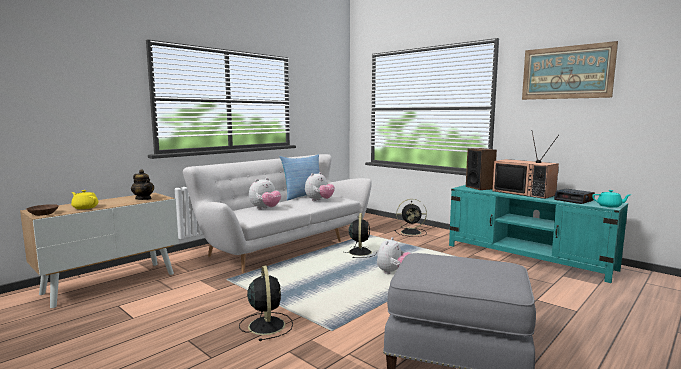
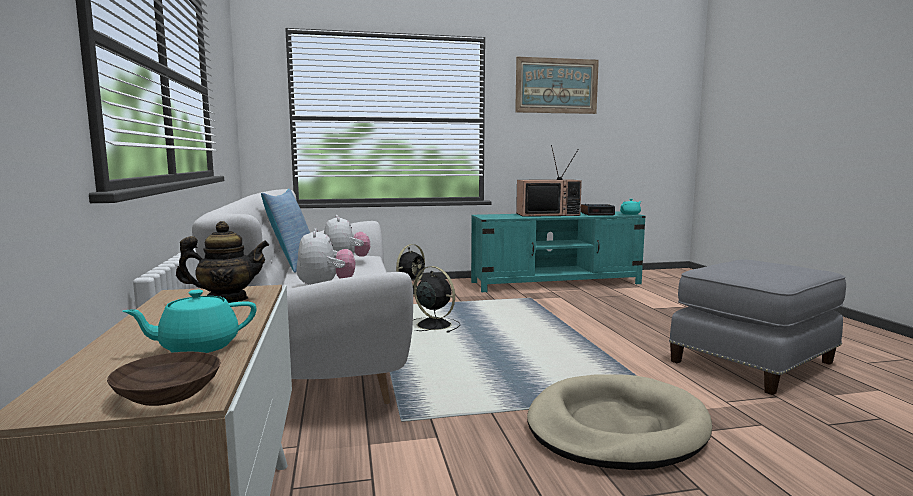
camera: 55 degrees left, 0 degrees up
(85, 207) = (197, 347): yellow teapot -> turquoise teapot
(266, 325) = (615, 427): black fan -> beige dog bed
(393, 273) = (526, 330): plush toy -> none
(479, 187) = (499, 215): speaker -> none

